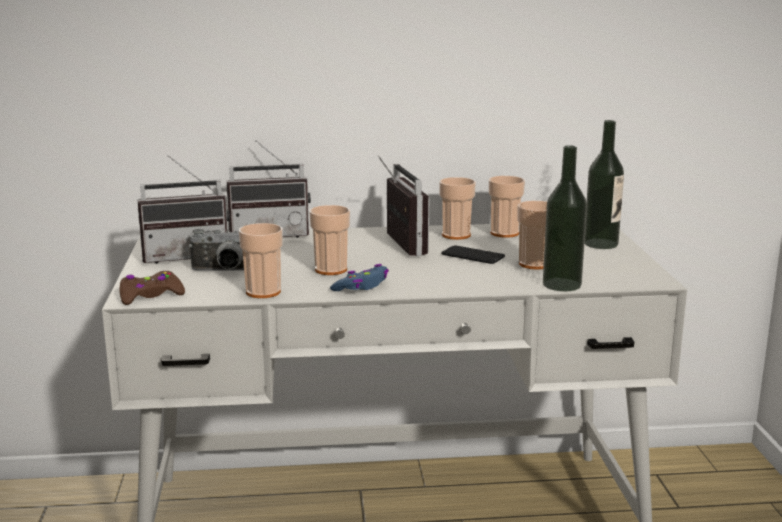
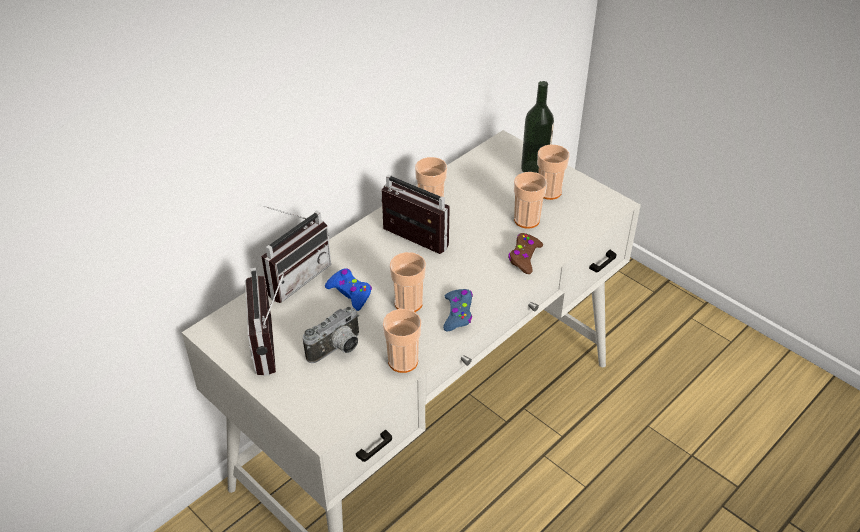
camera: 40 degrees left, 25 degrees up
(150, 296) = (330, 416): brown game controller -> brown game controller (524, 257)
(186, 256) = (274, 345): radio -> radio turned 135 degrees clockwise
(294, 252) = (350, 293): none -> blue game controller
(472, 256) = (477, 230): phone -> none
(504, 233) = (459, 185): cup -> cup (549, 192)
(561, 284) = (571, 239): bottle -> none

